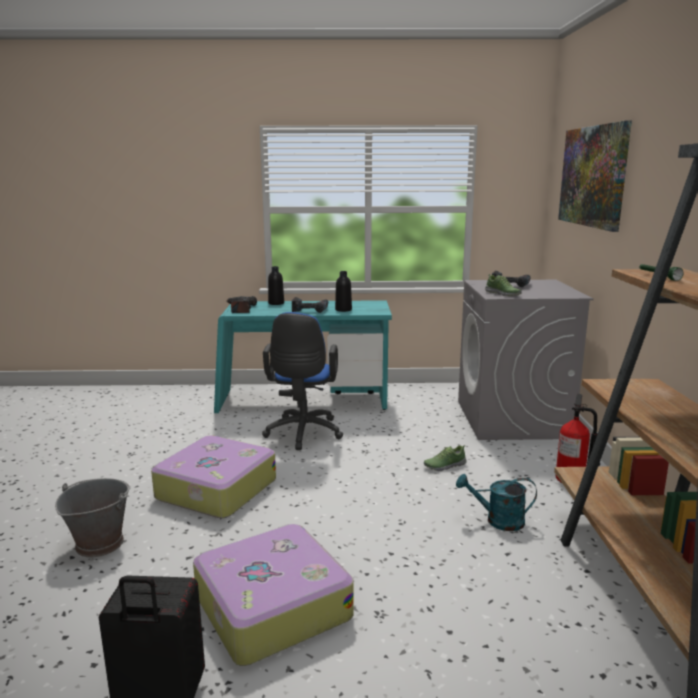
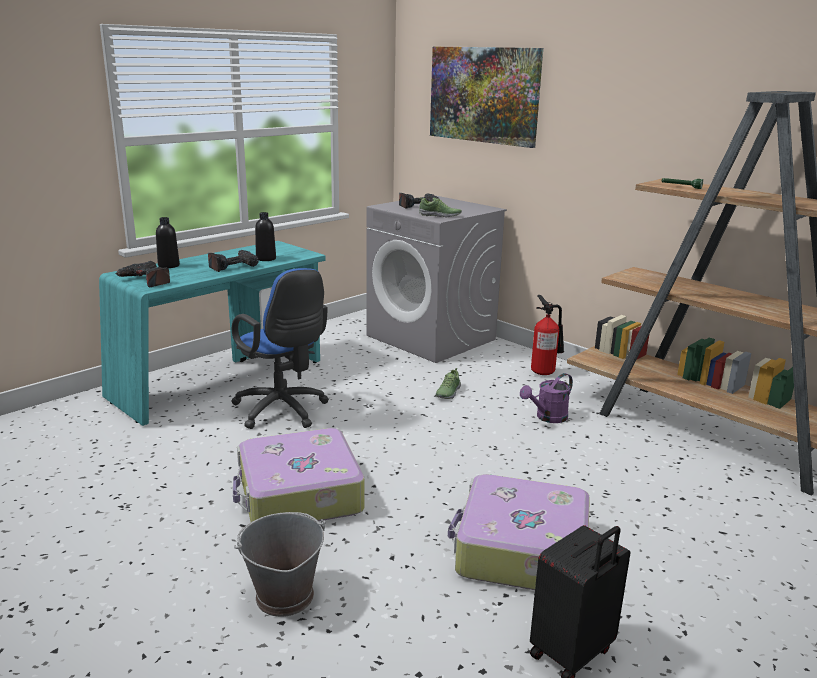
camera: 45 degrees left, 5 degrees up
(498, 521) = (547, 418): turquoise watering can -> purple watering can

